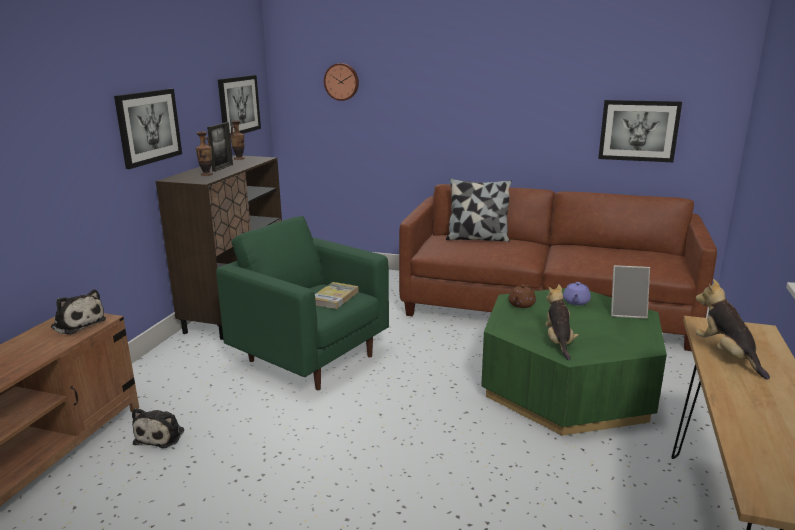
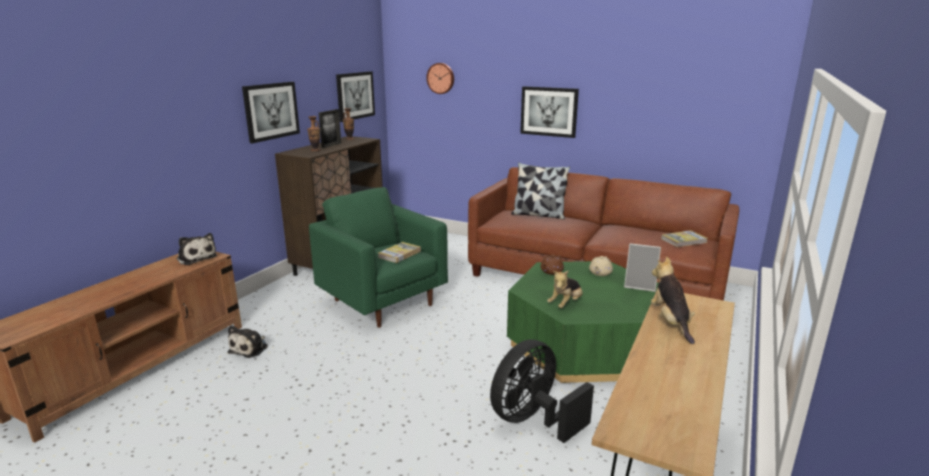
camera: 10 degrees right, 0 degrees up
(550, 485) = (533, 420): none -> black fan
(558, 342) = (566, 304): plush toy -> plush toy turned 150 degrees counterclockwise
(576, 302) = (600, 273): purple teapot -> beige teapot
(638, 130) = (687, 127): picture -> picture (549, 111)
(651, 258) = (683, 240): none -> book

